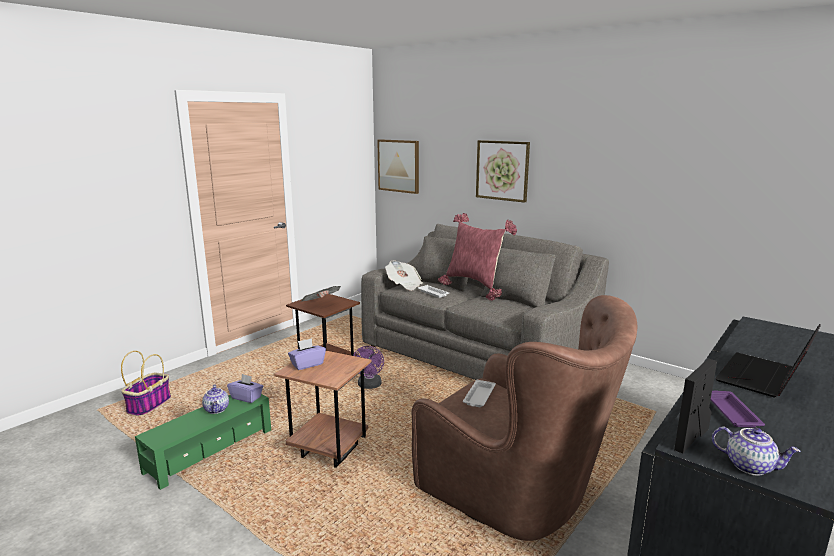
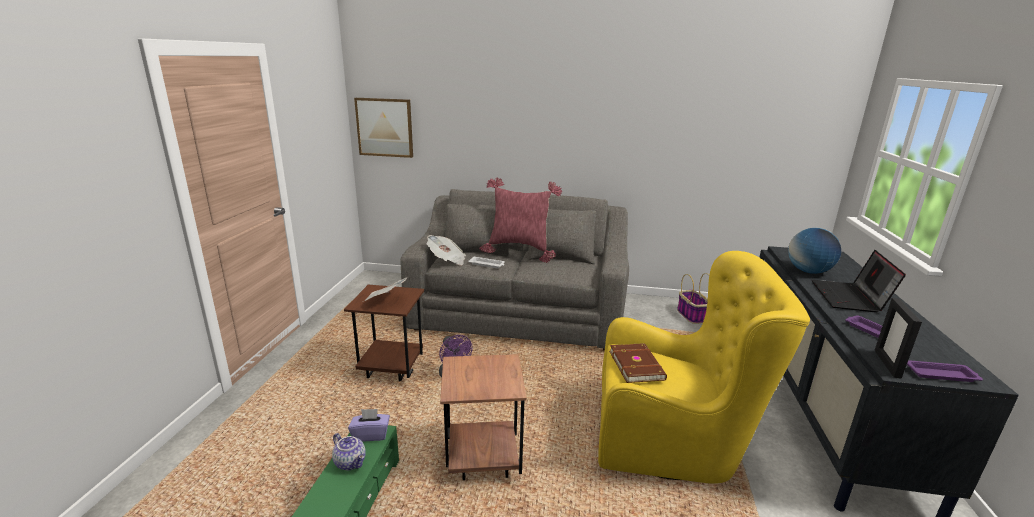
camera: 30 degrees left, 5 degrees up
(149, 405) = (201, 484): basket -> basket (691, 315)
(307, 364) = (462, 379): purple tissue box -> none
(479, 397) = (637, 365): white tray -> brown book
(502, 170) = (514, 130): picture -> none
(518, 494) = (676, 441): brown armchair -> yellow armchair
(750, 466) = (942, 374): teapot -> purple tray
(752, 346) = (808, 271): none -> globe

